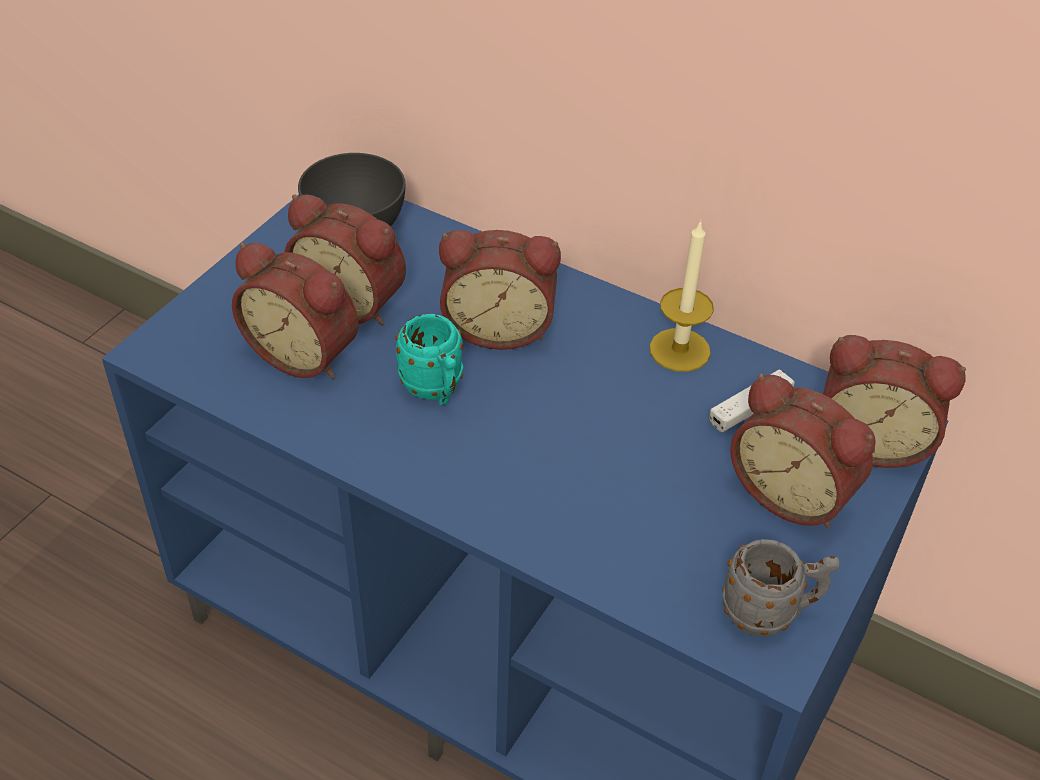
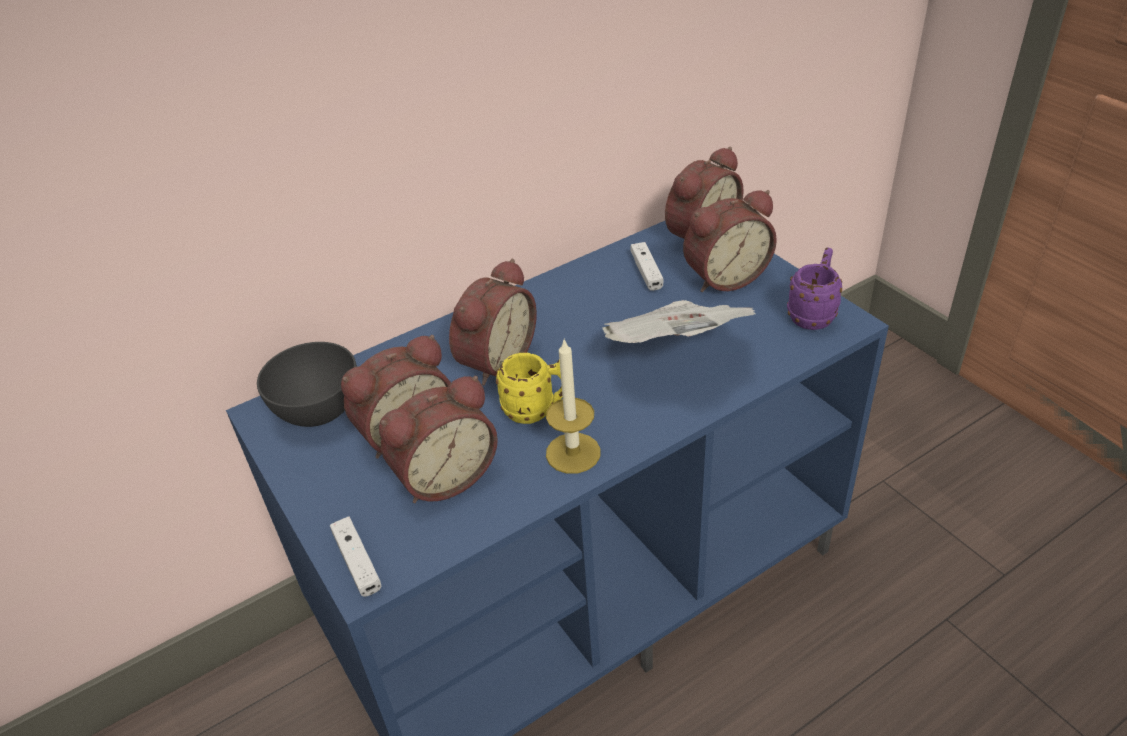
camera: 60 degrees left, 5 degrees down
(172, 336) = (357, 562): none -> white game controller
(435, 390) = (537, 410): turquoise mug -> yellow mug
(602, 483) = (675, 352): none -> newspaper
(679, 350) = (576, 284): candle -> candle (573, 453)
(770, 613) = (813, 314): grey mug -> purple mug

